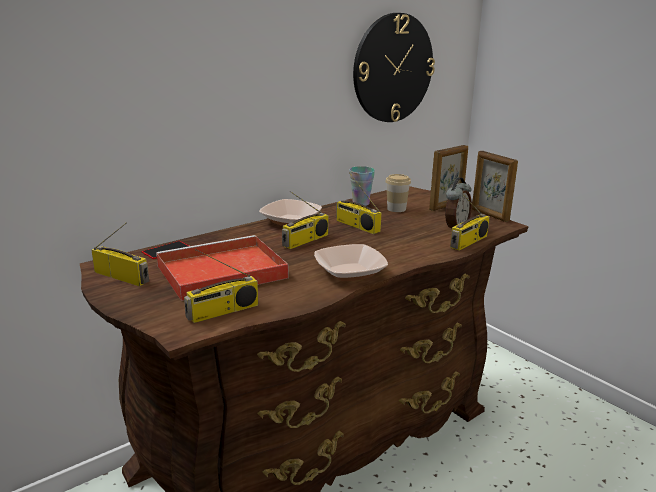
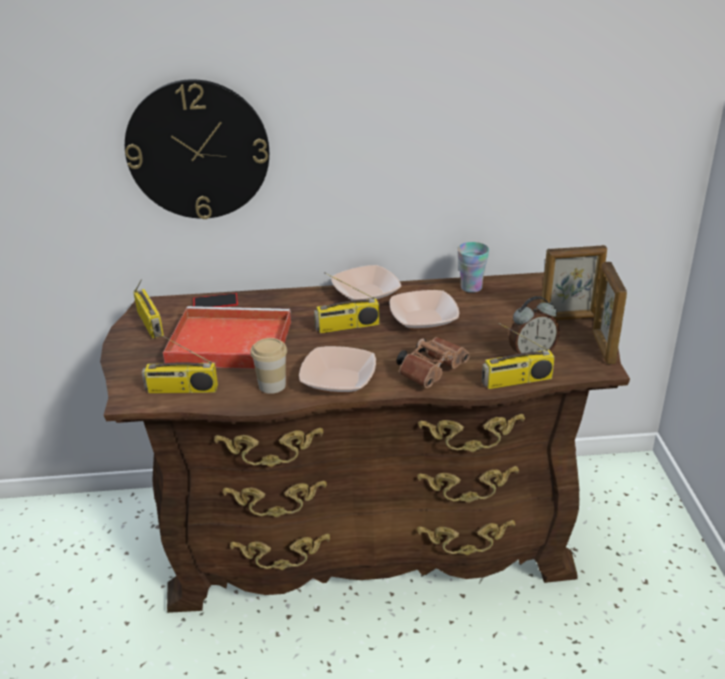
camera: 35 degrees right, 10 degrees up
(356, 226) = (423, 320): radio -> bowl
(393, 68) = (550, 122): wall clock -> wall clock (198, 150)
(396, 209) = (501, 307): cup -> cup (272, 385)
(407, 250) = (432, 371): none -> brown binoculars

